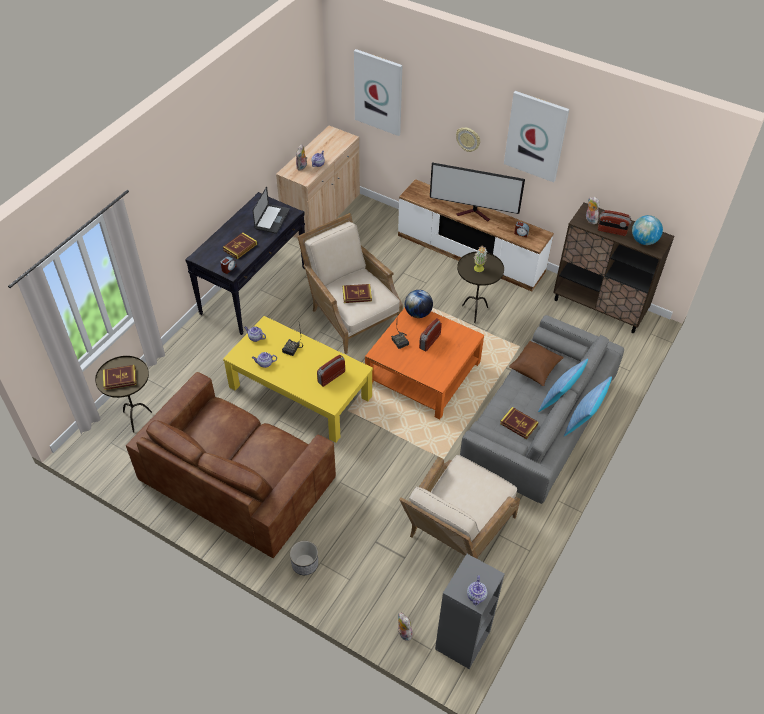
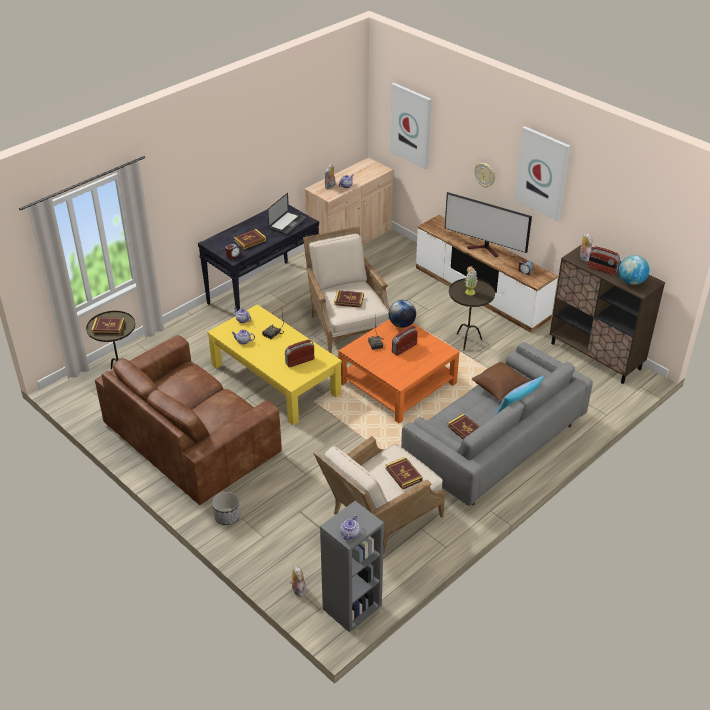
camera: 15 degrees right, 10 degrees down
(479, 491) = (403, 474): none -> book
(583, 421) = (526, 433): pillow -> none

